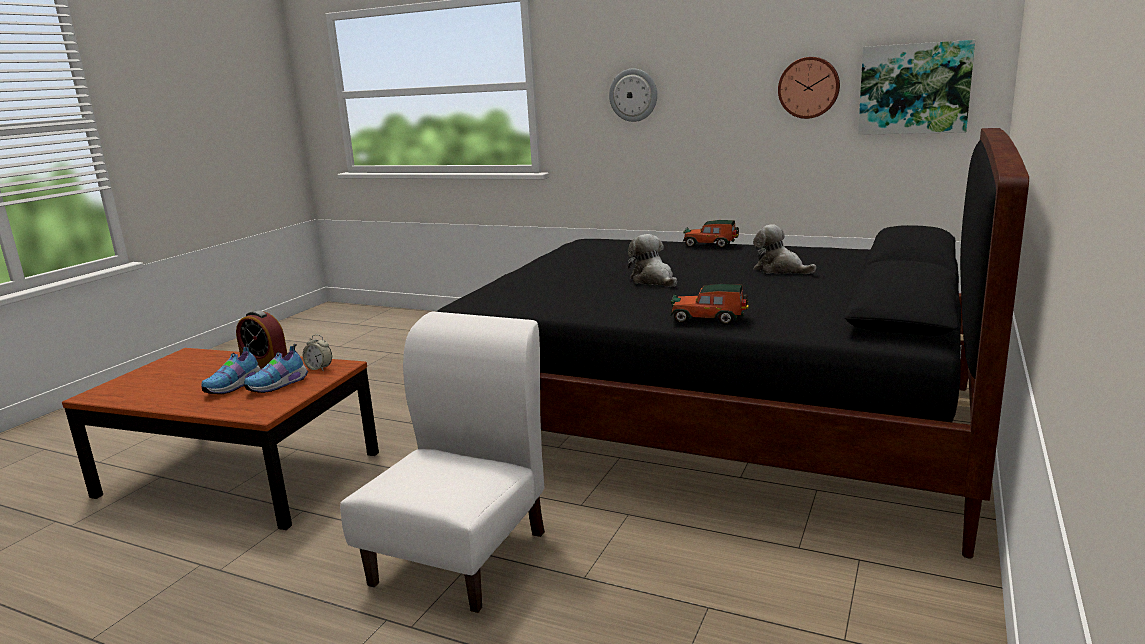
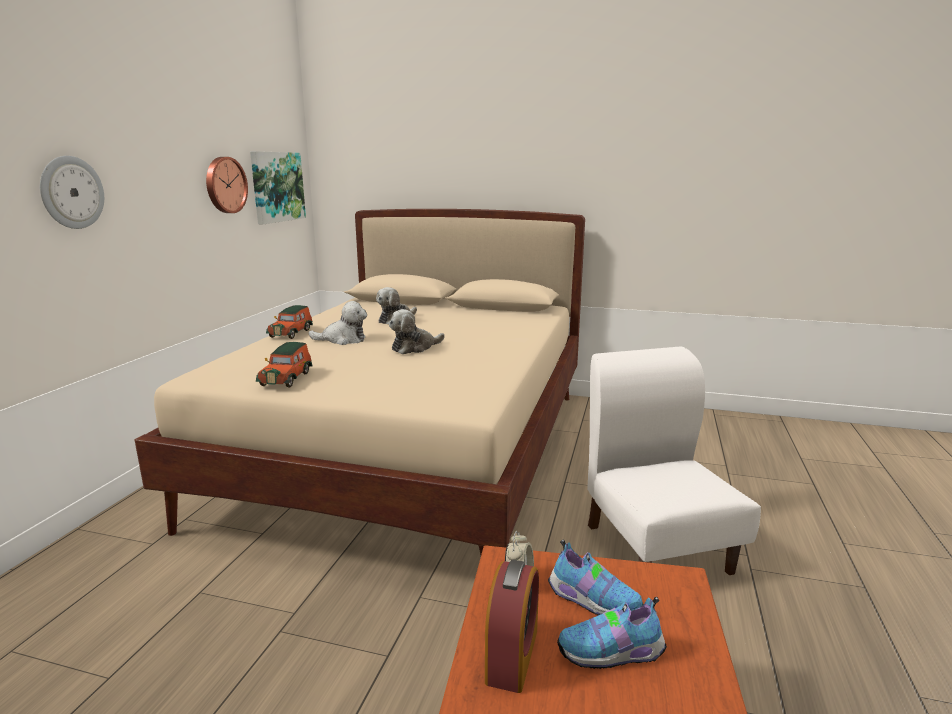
camera: 100 degrees left, 0 degrees up
(235, 386) = (613, 654): shoe -> shoe turned 150 degrees clockwise
(461, 557) = (657, 547): white chair -> white chair turned 60 degrees clockwise
(684, 259) = (343, 340): none -> plush toy
(710, 319) = (523, 335): toy car -> toy car (287, 378)
(716, 422) = (414, 452): black bed -> beige bed

